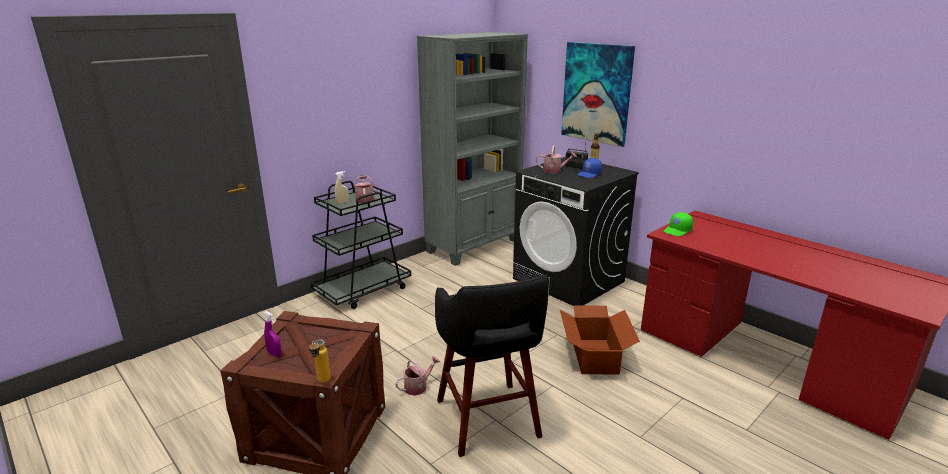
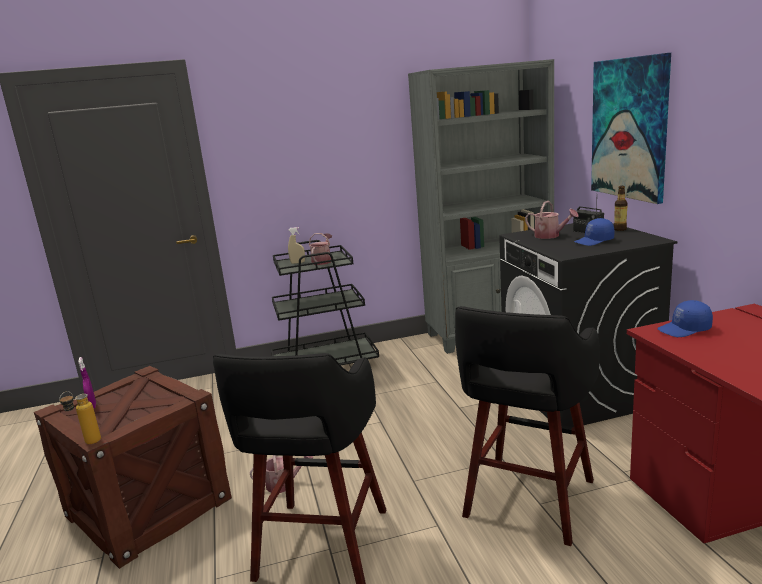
camera: 30 degrees right, 5 degrees down
(594, 357) = (527, 501): cardboard box -> black stool
(677, 231) = (684, 330): green cap -> blue cap

